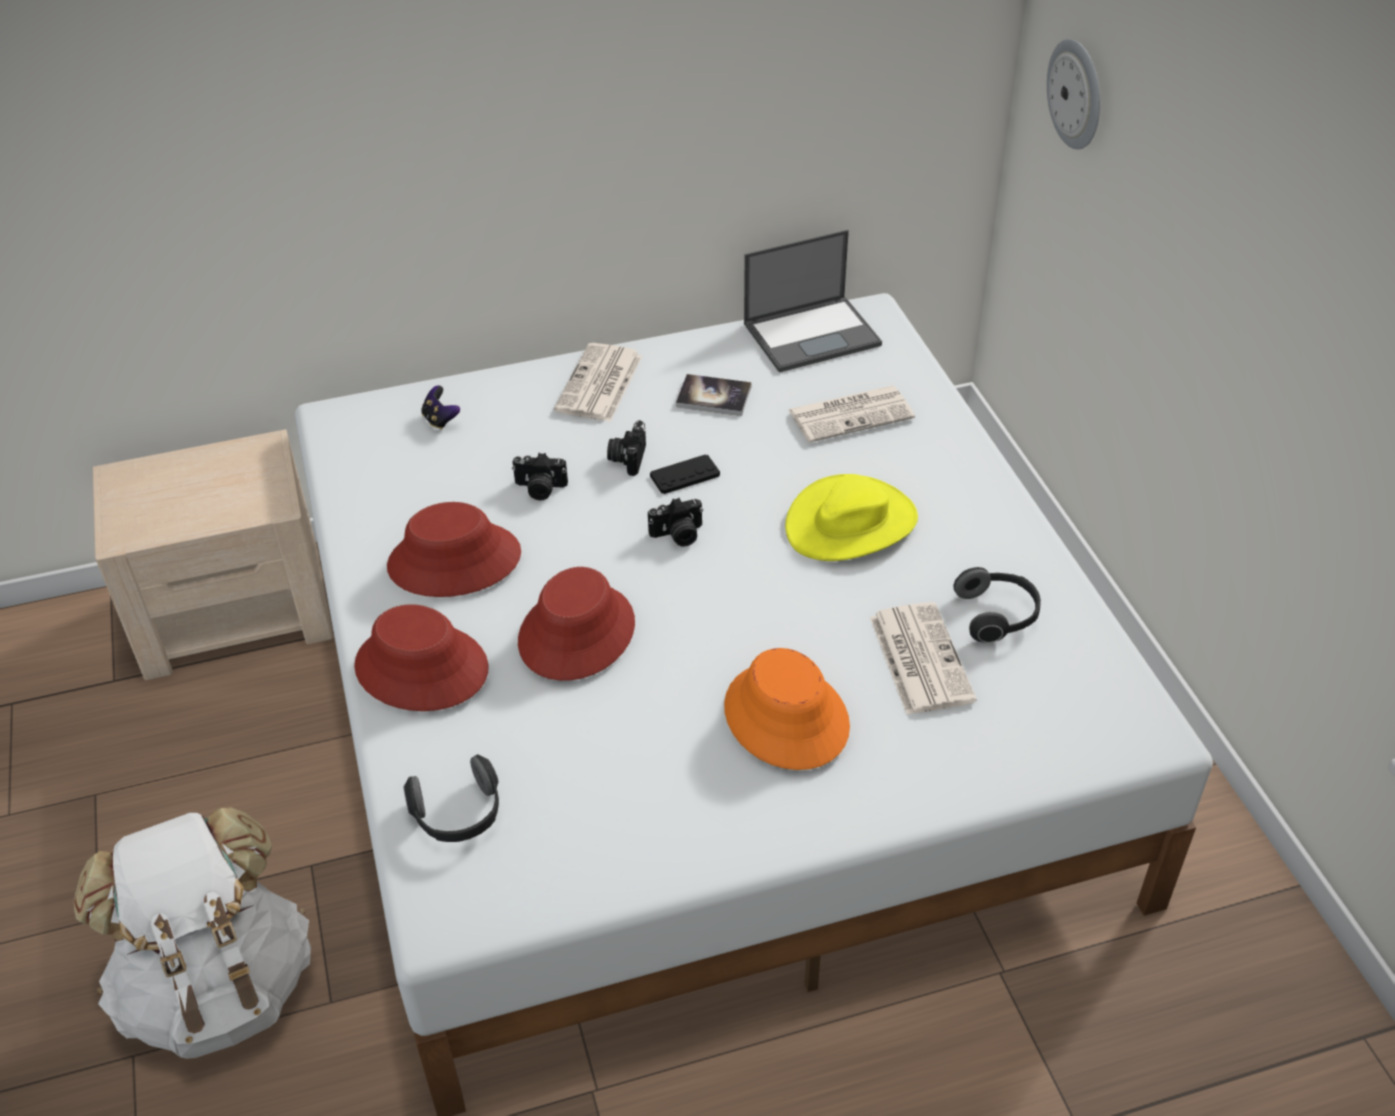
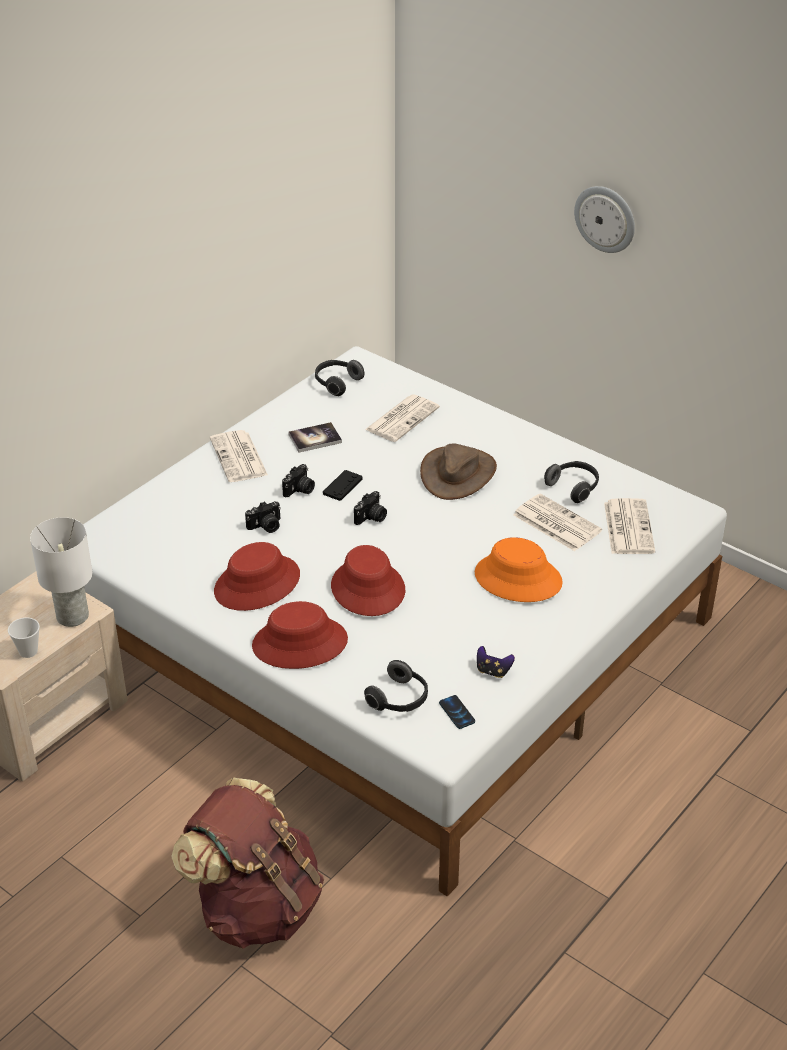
camera: 35 degrees left, 5 degrees down
(167, 526) = (28, 651): none -> cup
(219, 987) = (256, 906): white backpack -> brown backpack
(252, 504) = (72, 615): none -> white table lamp
(440, 420) = (161, 514): game controller -> game controller (493, 671)
(510, 878) = (457, 712): none -> phone
(627, 458) = (300, 490): camera -> camera turned 120 degrees counterclockwise
(813, 334) = (337, 383): laptop -> headphones
(851, 523) = (457, 473): yellow hat -> brown hat
(1023, 715) = (628, 527): none -> newspaper
(1076, 94) = (459, 186): wall clock -> wall clock (605, 218)

